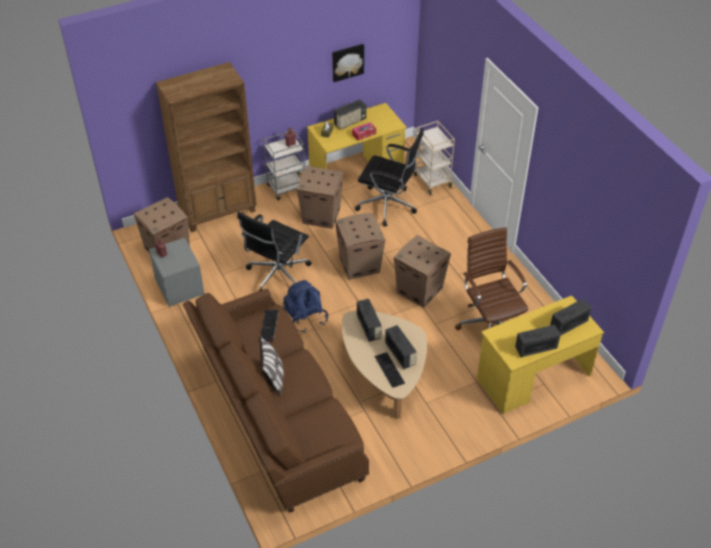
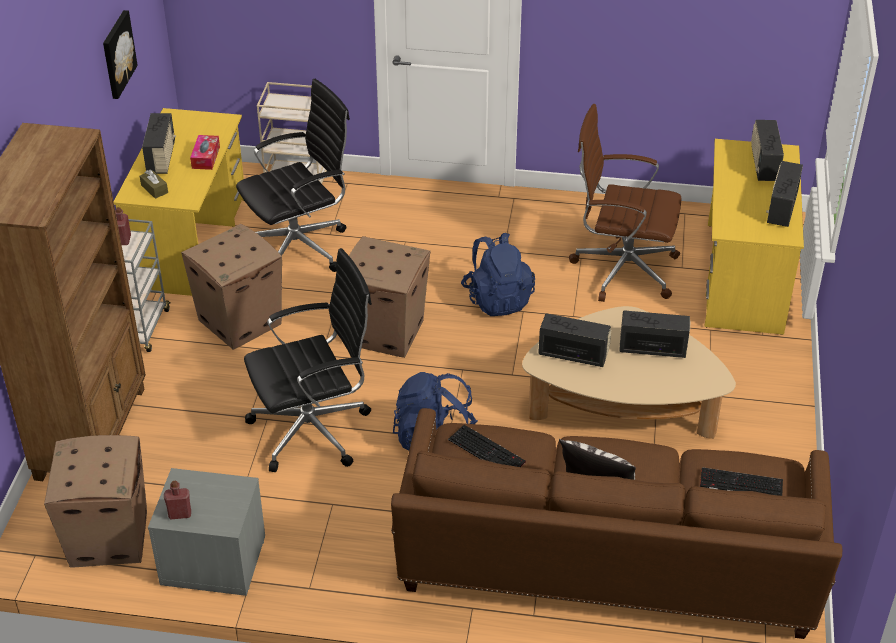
camera: 55 degrees left, 5 degrees down
(277, 275) = (314, 430): black office chair -> black office chair turned 90 degrees counterclockwise
(388, 369) = (672, 373): keyboard -> keyboard (740, 484)
(420, 290) = (497, 299): cardboard box -> blue backpack

